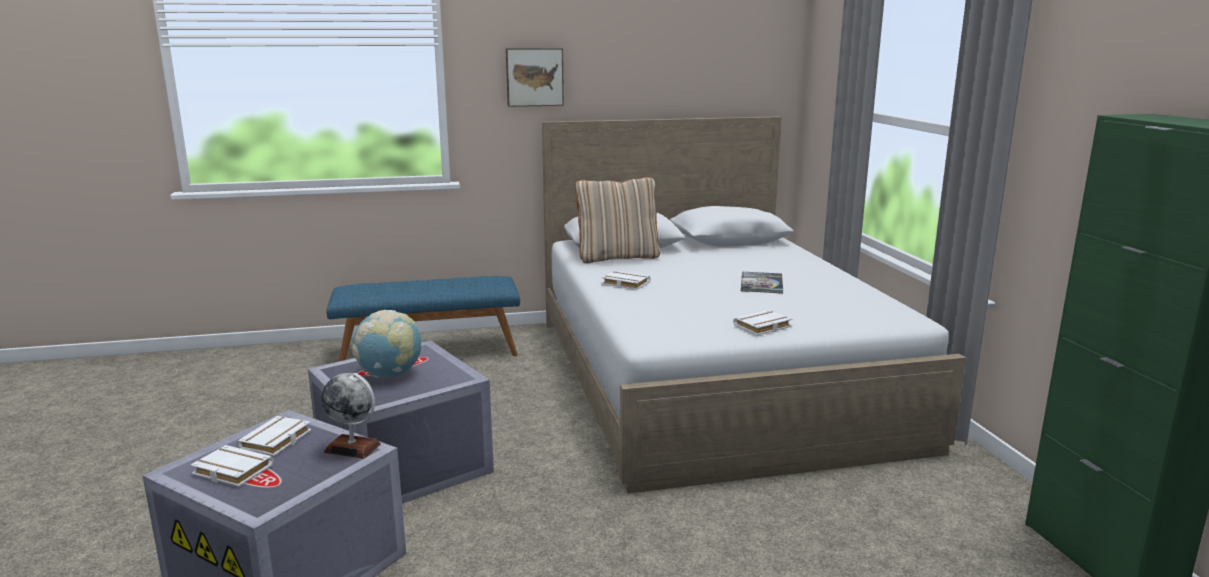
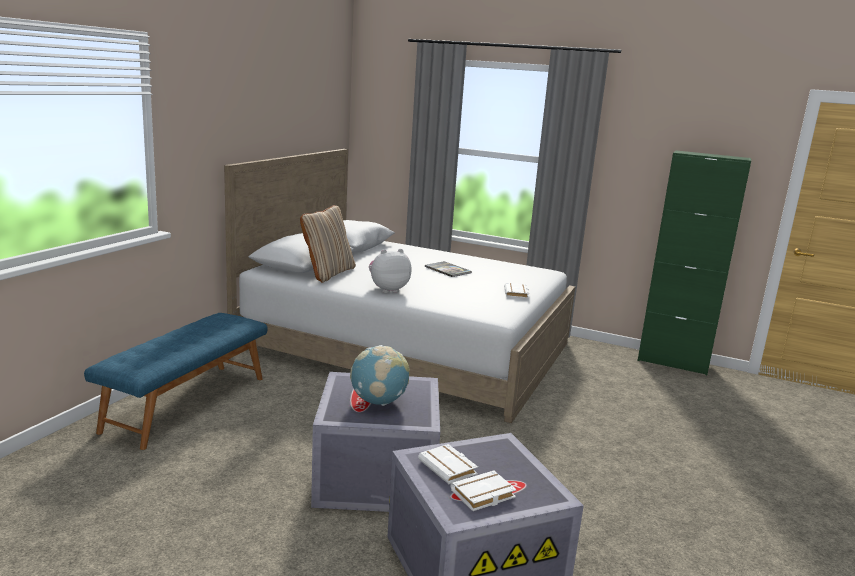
camera: 55 degrees left, 0 degrees up
(353, 448) = (495, 445): globe -> none
(534, 77) = (214, 123): picture -> none
(624, 284) = (387, 290): white book -> plush toy

